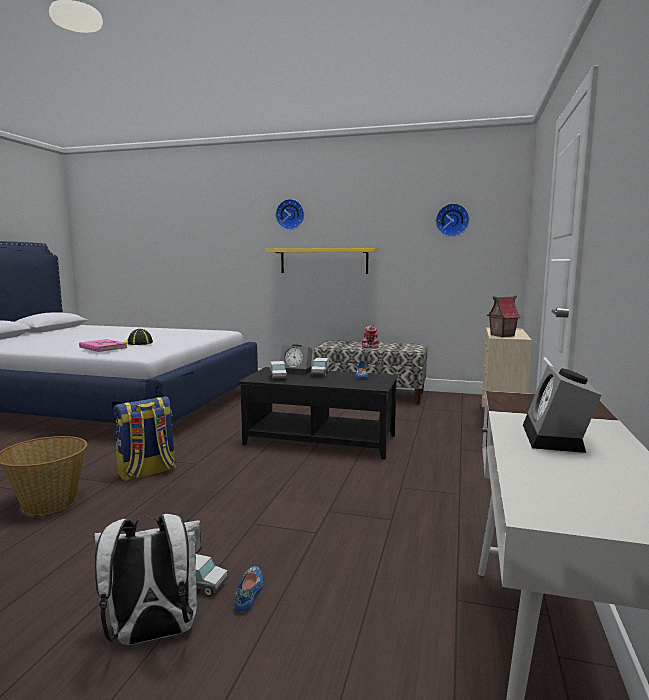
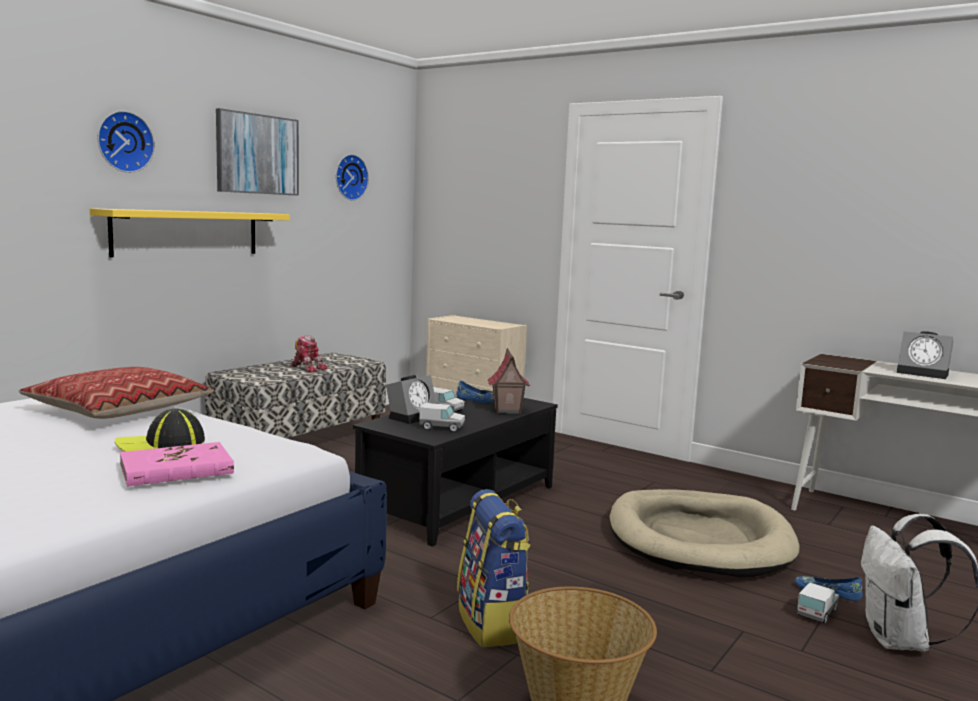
camera: 70 degrees left, 0 degrees up
(193, 336) = (119, 410): none -> pillow
(330, 523) = (698, 539): none -> beige dog bed
(372, 212) = (257, 154): none -> picture
(502, 335) = (494, 325): toy house -> toy house (506, 410)

